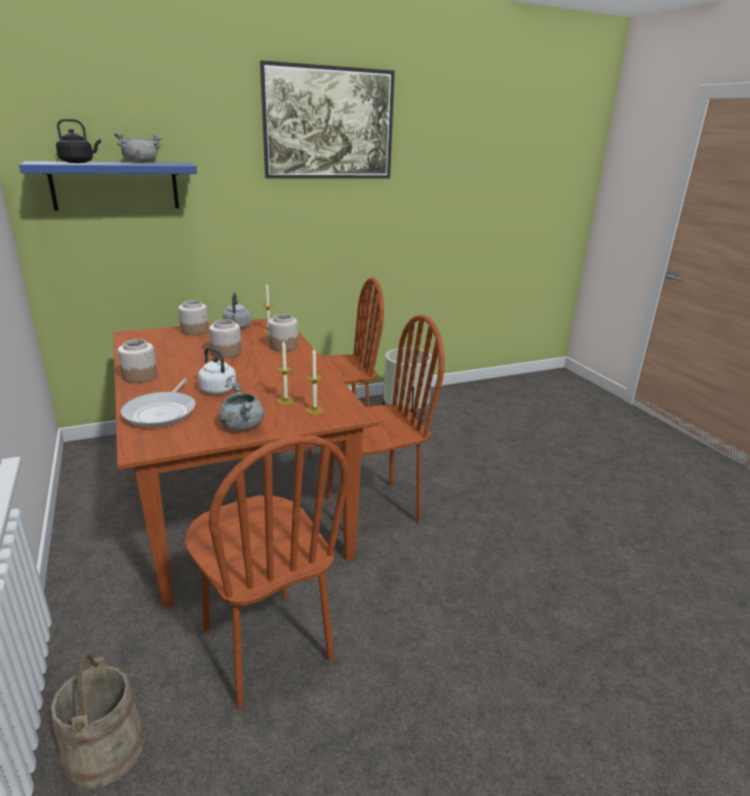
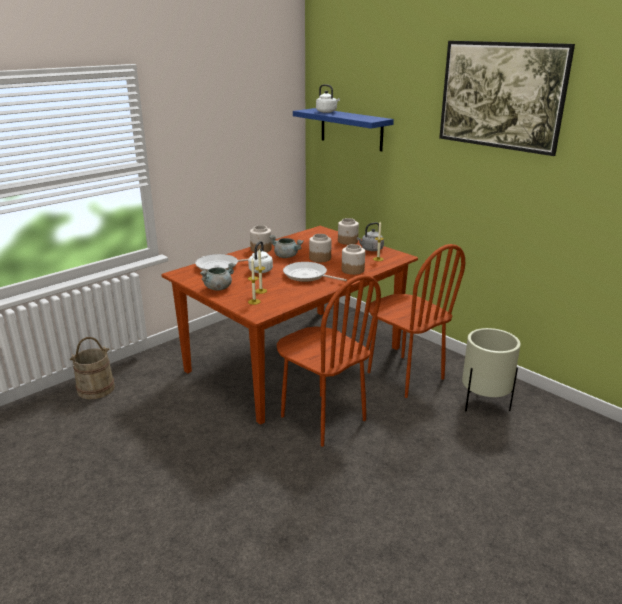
camera: 70 degrees right, 0 degrees up
(79, 162) = (327, 112): black kettle -> white kettle
(141, 163) = (357, 116): grey cooking pot -> grey cooking pot (286, 256)
(266, 645) = (168, 412): brown chair -> none
(270, 368) = (307, 276): none -> frying pan

